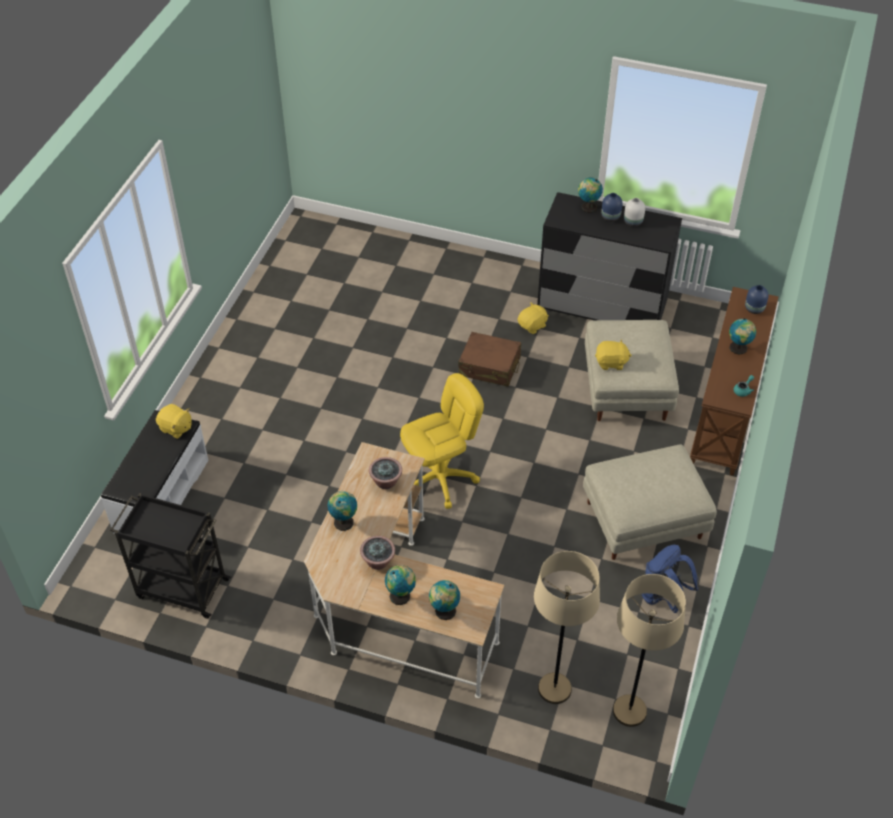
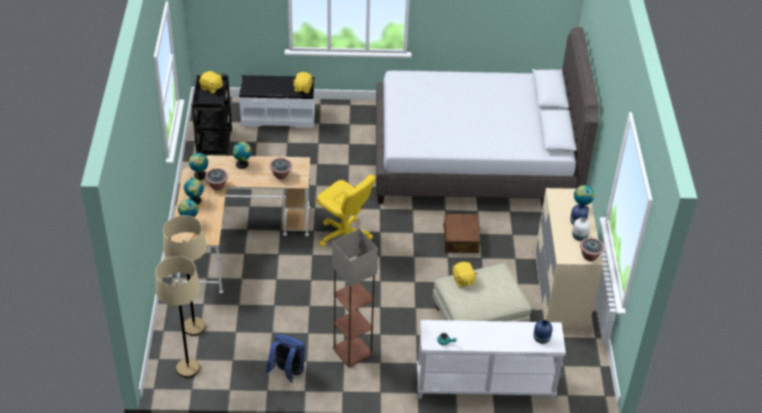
camera: 70 degrees right, 5 degrees down
(352, 313) = (475, 158): none -> grey bed
(532, 326) = (515, 254): yellow plush toy -> yellow plush toy (211, 88)
(602, 306) = (560, 290): black dresser -> beige dresser
(645, 519) = (353, 351): beige ottoman -> floor lamp
(666, 223) = (590, 256): none -> potted plant
(727, 411) = (485, 386): brown console table -> white console table
(738, 349) = (489, 334): globe -> globe (199, 175)

